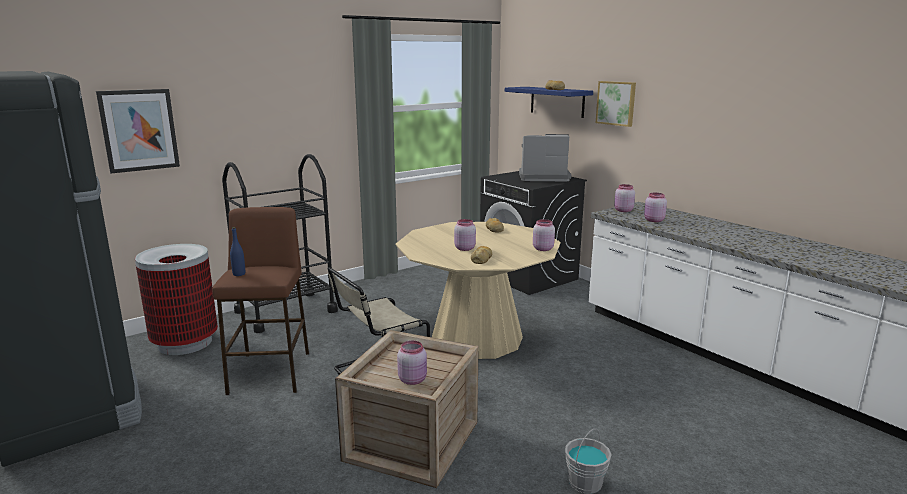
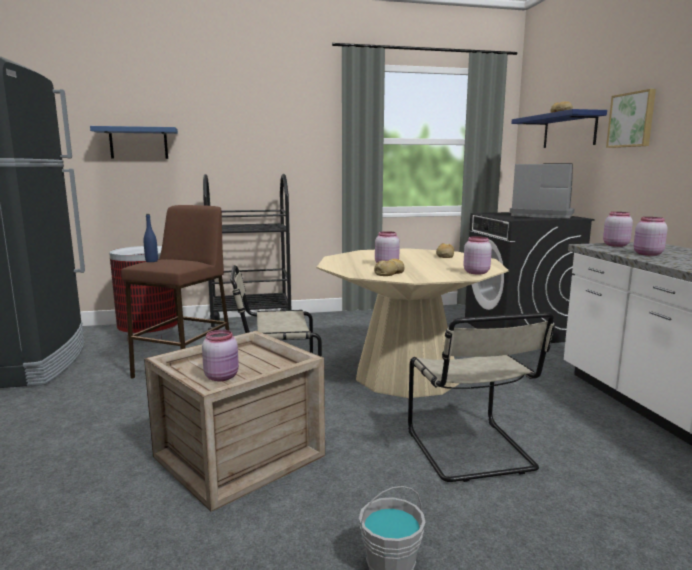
camera: 25 degrees right, 5 degrees down
(139, 130) = (138, 143): picture -> blue shelf
(574, 392) = (472, 452): none -> beige chair

